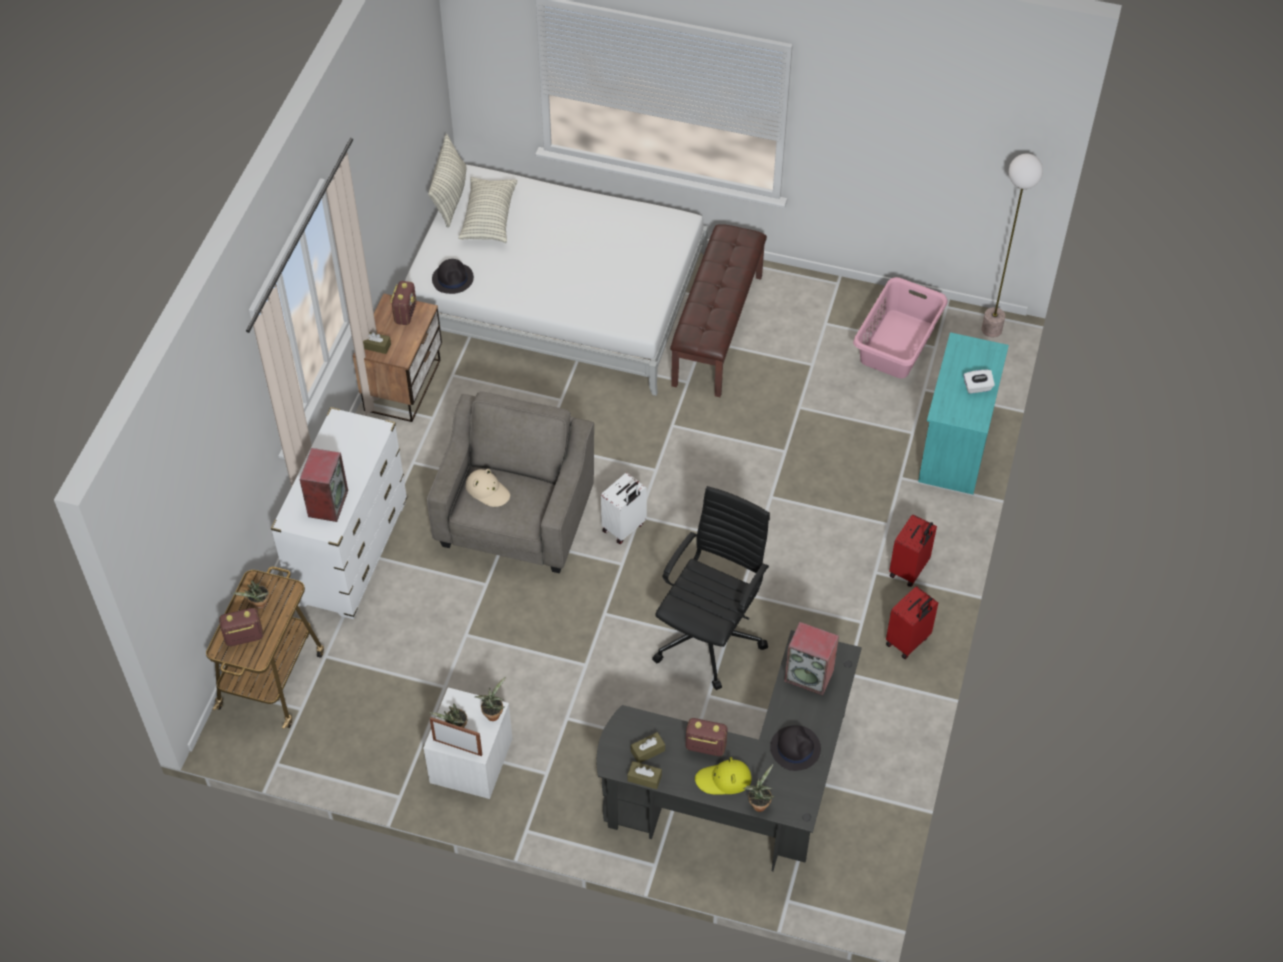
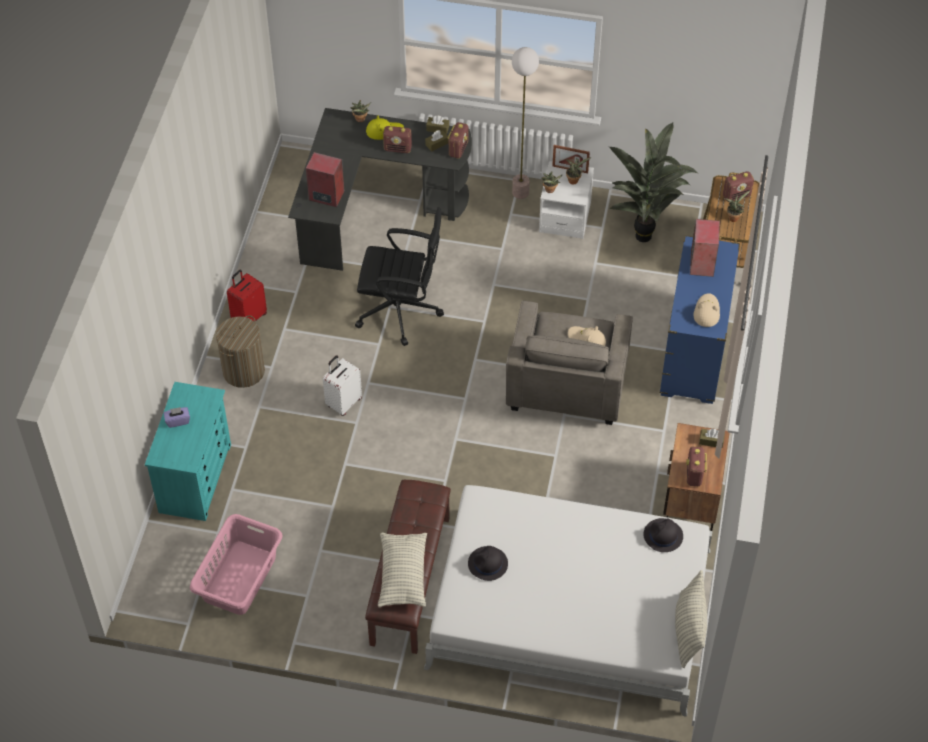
camera: 175 degrees right, 0 degrees up
(342, 441) = (706, 312): none -> beige hat
(350, 552) = (694, 353): white dresser -> blue dresser
(366, 727) = (644, 233): none -> potted plant
(489, 218) = (643, 605): pillow -> pillow (403, 576)
(617, 739) = (458, 149): none -> radio
(624, 528) = (476, 388): white suitcase -> white suitcase (343, 402)
(710, 635) = (401, 311): black office chair -> black office chair turned 105 degrees counterclockwise
(795, 748) = (336, 152): black hat -> black hat (488, 564)
(909, 570) = (243, 371): red suitcase -> laundry basket
(977, 387) = (177, 421): white tissue box -> purple tissue box
(991, 329) = (147, 600): floor lamp -> floor lamp (520, 192)

